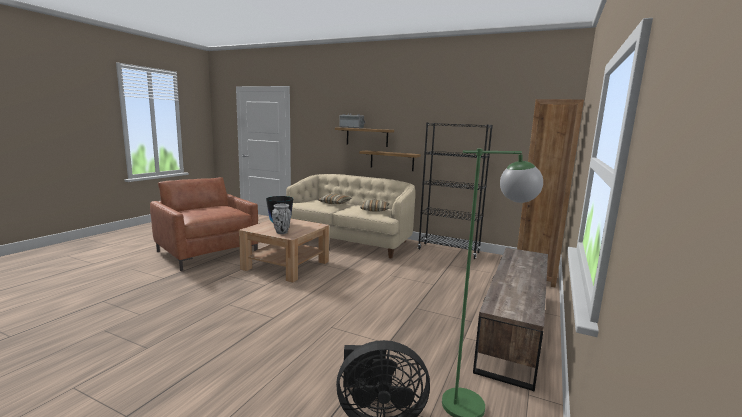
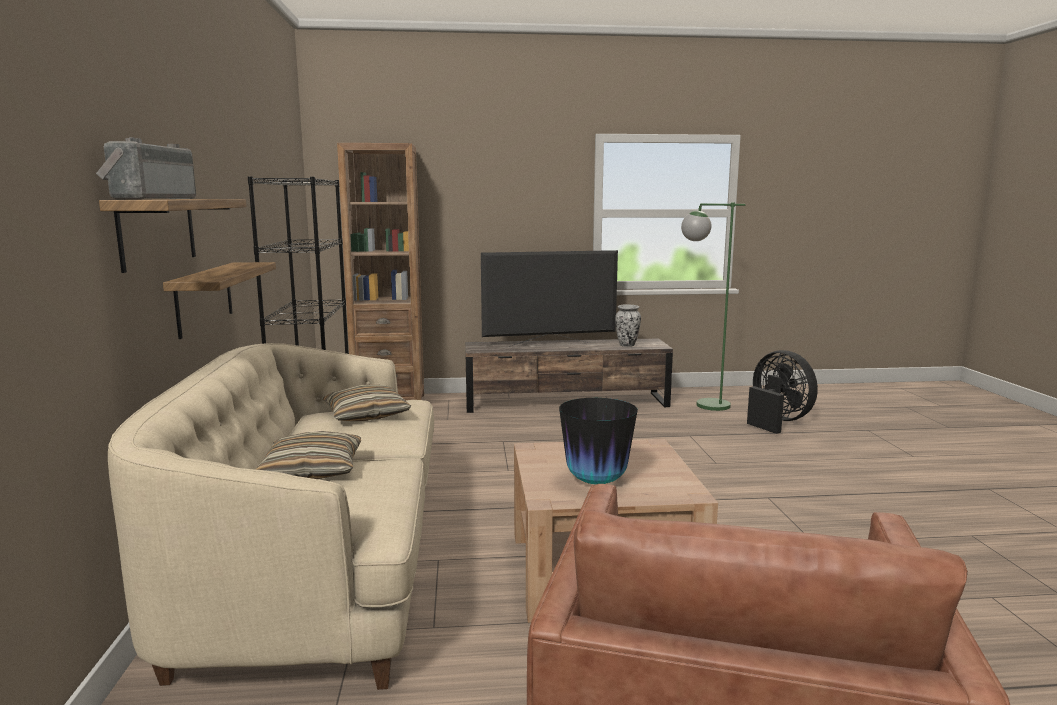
camera: 120 degrees left, 0 degrees up
(281, 232) = (647, 458): vase -> vase (627, 345)
(524, 272) = (549, 344): none -> television

